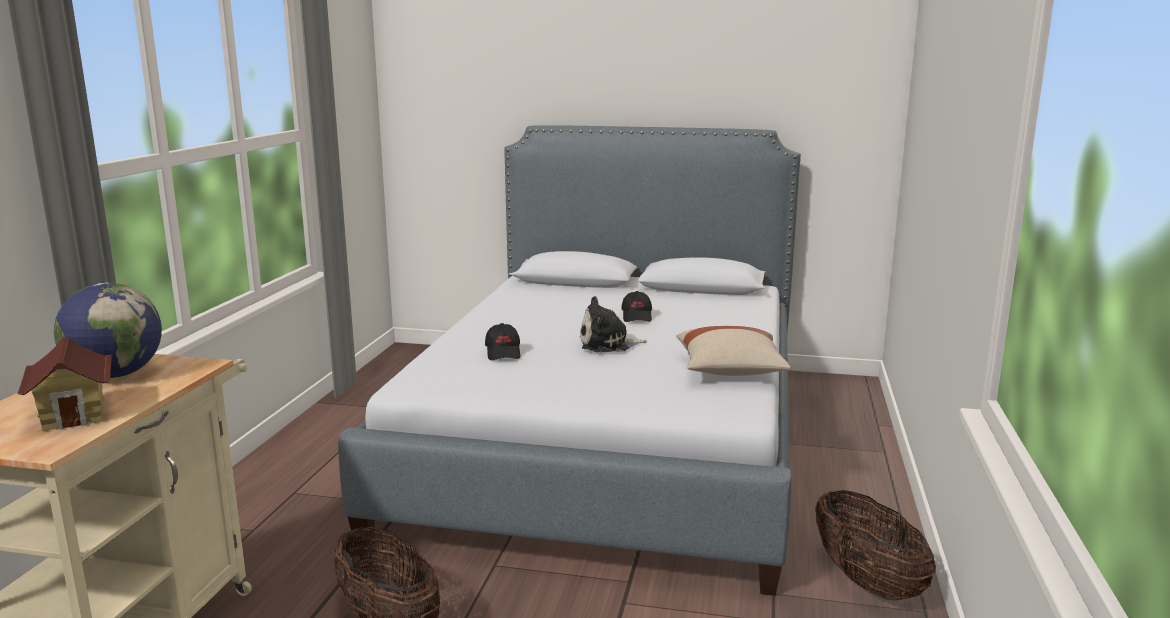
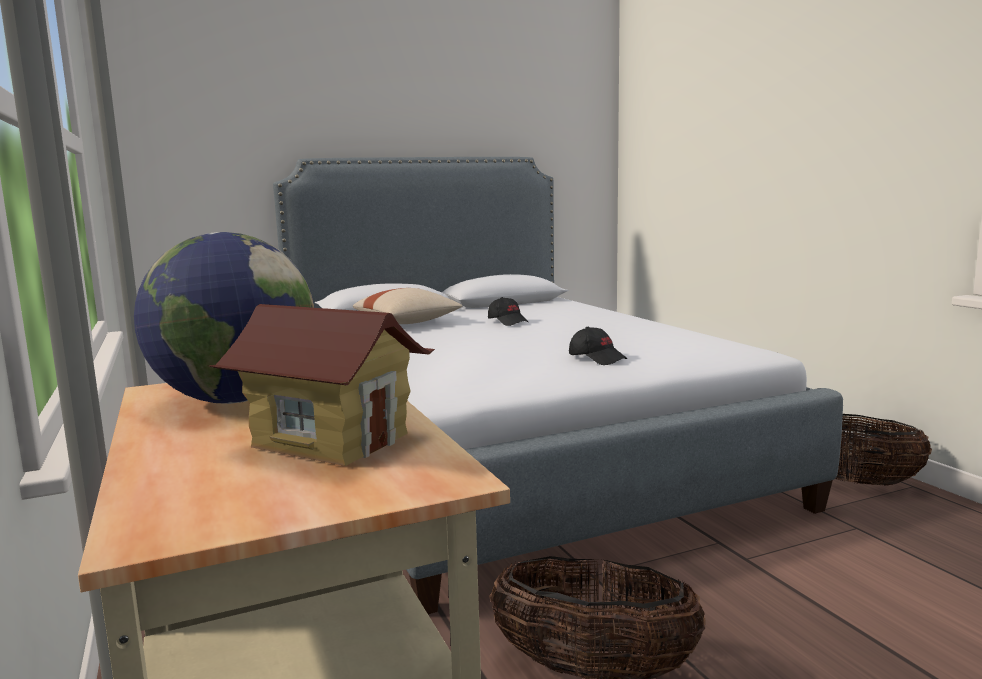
camera: 35 degrees left, 5 degrees down
(503, 352) = (471, 357): black cap -> black cap (597, 358)
(607, 344) = (538, 339): plush toy -> none
(730, 371) = (674, 335): beige pillow -> beige pillow (408, 323)

